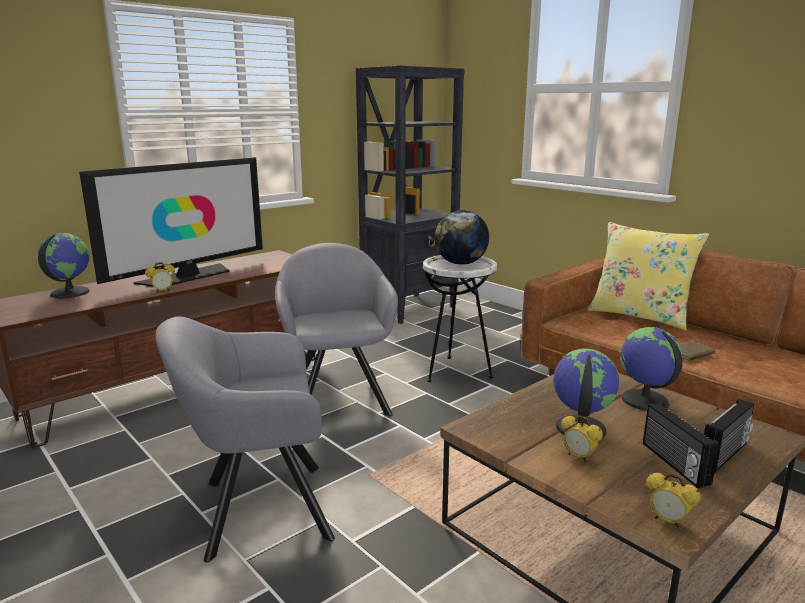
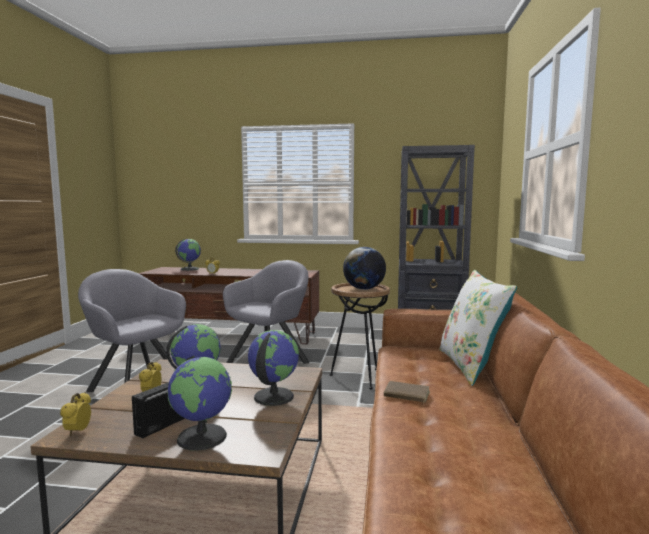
camera: 50 degrees right, 10 degrees down
(188, 276) = (242, 272): television -> none
(456, 372) = (359, 377): white side table -> brown side table
(640, 316) = (471, 366): yellow pillow -> white pillow
(725, 454) = (202, 437): radio -> globe

